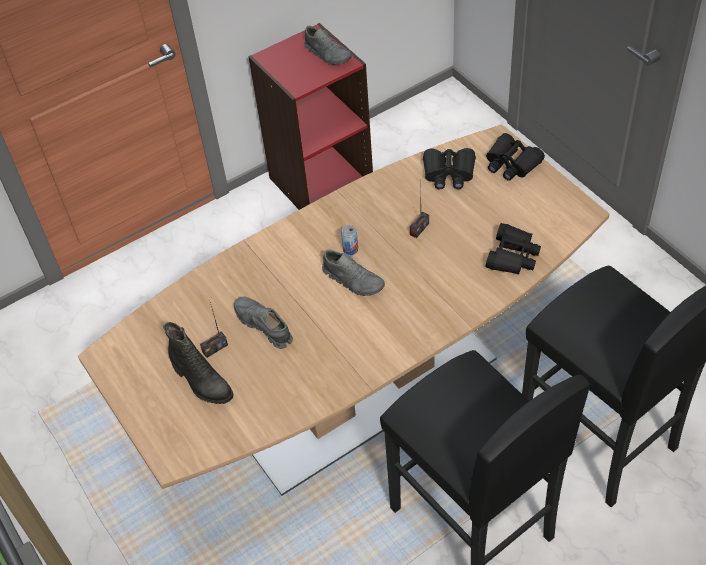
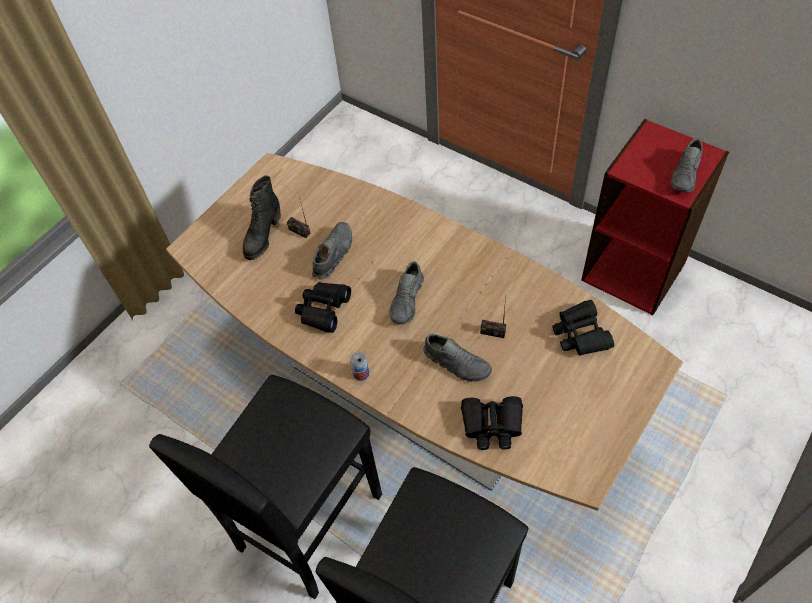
camera: 70 degrees right, 5 degrees up
(350, 249) = (443, 286): can -> can (361, 373)
(440, 262) = (457, 363): none -> grey shoe
(511, 163) = (625, 388): black binoculars -> black binoculars (323, 310)

